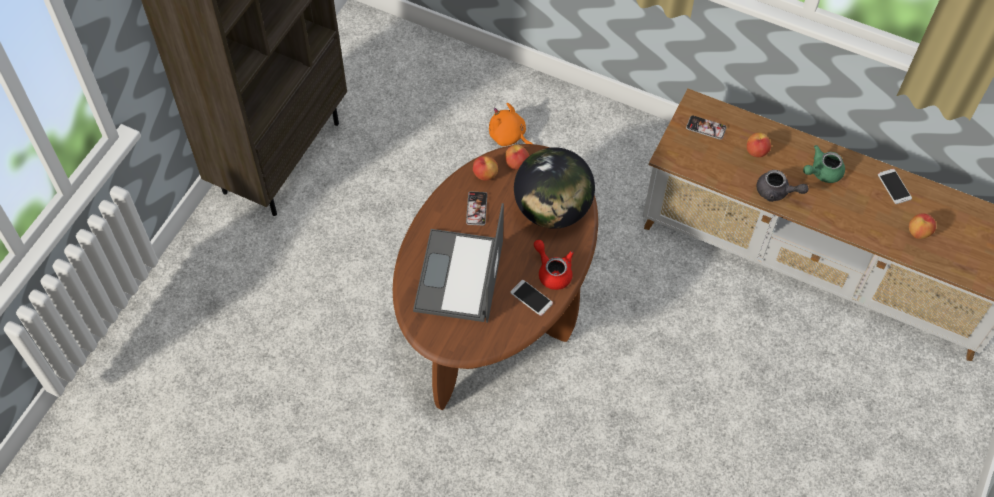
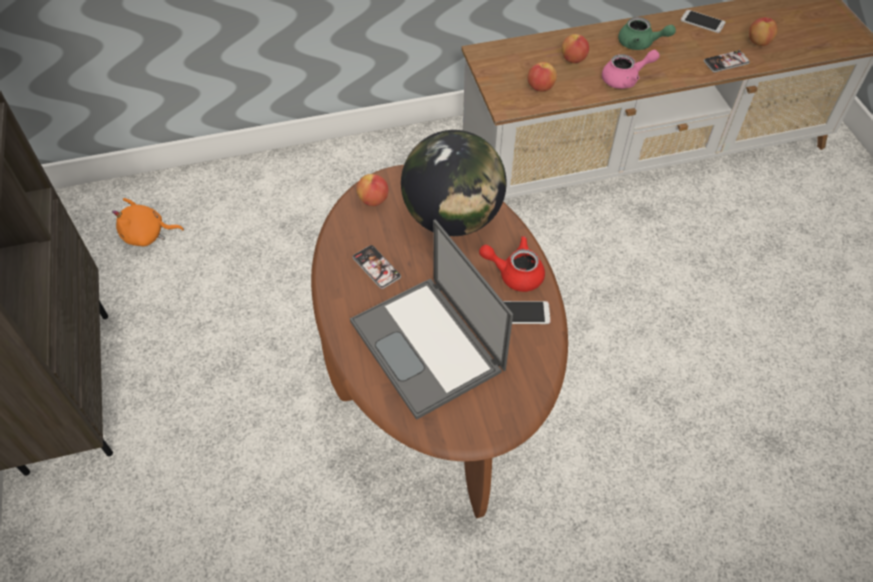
camera: 40 degrees left, 5 degrees down
(485, 174) = (351, 230): apple -> apple (540, 87)
(509, 137) = (298, 218): orange plush toy -> orange plush toy (147, 235)
(706, 128) = (512, 66): phone -> phone (726, 62)
(776, 192) = (625, 79): grey teapot -> pink teapot
(822, 172) = (640, 44): green teapot -> green teapot turned 90 degrees counterclockwise

